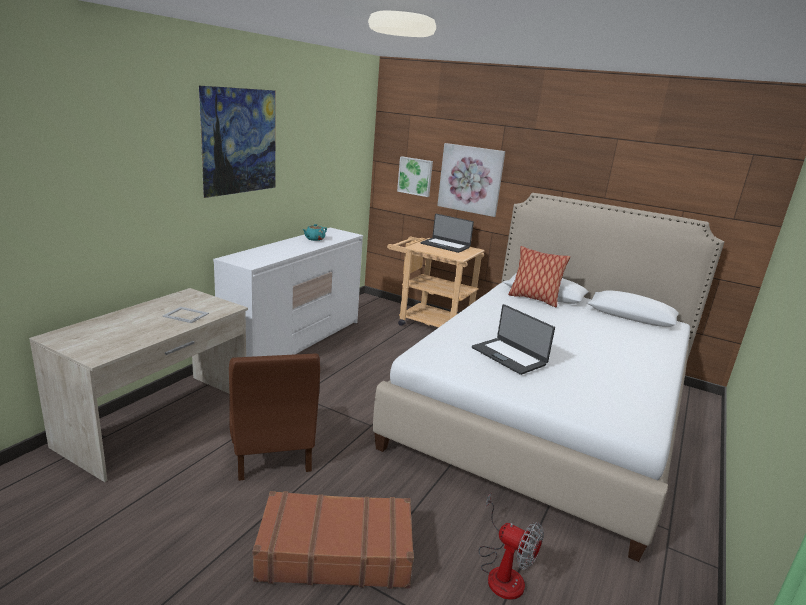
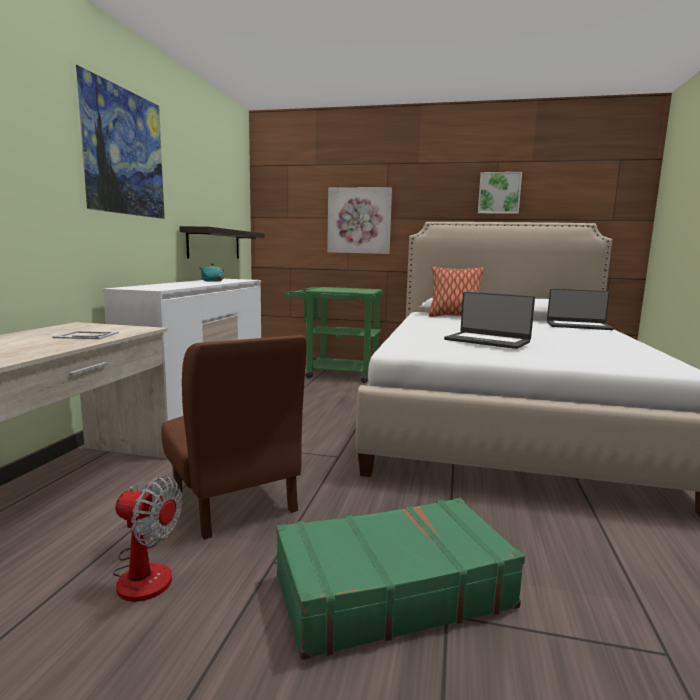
camera: 15 degrees left, 10 degrees down
(327, 196) = (214, 244): none -> shelf
(335, 551) = (391, 590): brown suitcase -> green suitcase
(415, 176) = (299, 226): picture -> picture (499, 193)
(428, 323) = (335, 373): beige cart -> green cart
(445, 245) = (343, 288): laptop -> laptop (578, 326)
(502, 571) = (601, 561): fan -> fan (145, 571)

